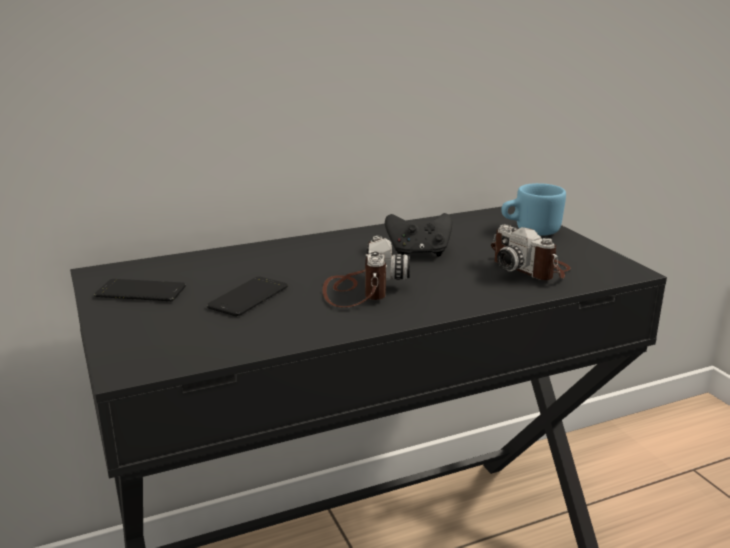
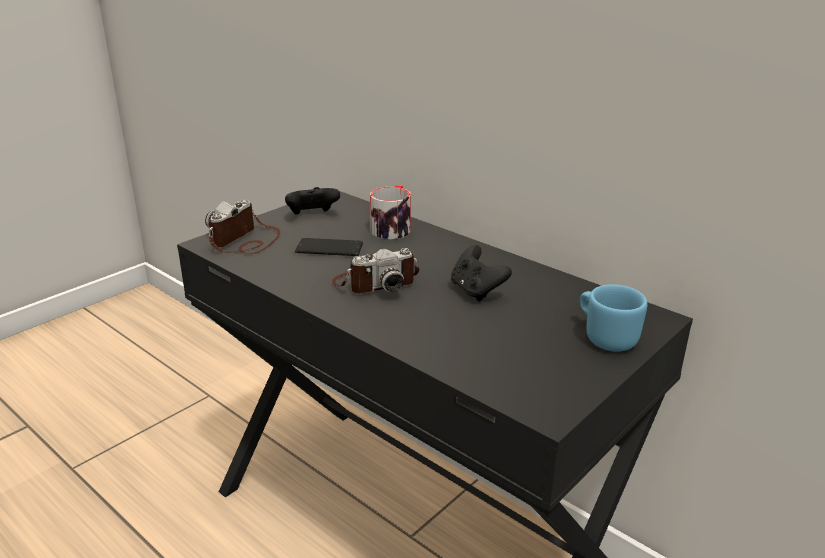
camera: 65 degrees right, 5 degrees up
(140, 292) = (312, 215): phone -> black game controller
(236, 259) = (393, 227): none -> mug
(530, 268) = (496, 351): camera -> camera (245, 241)

